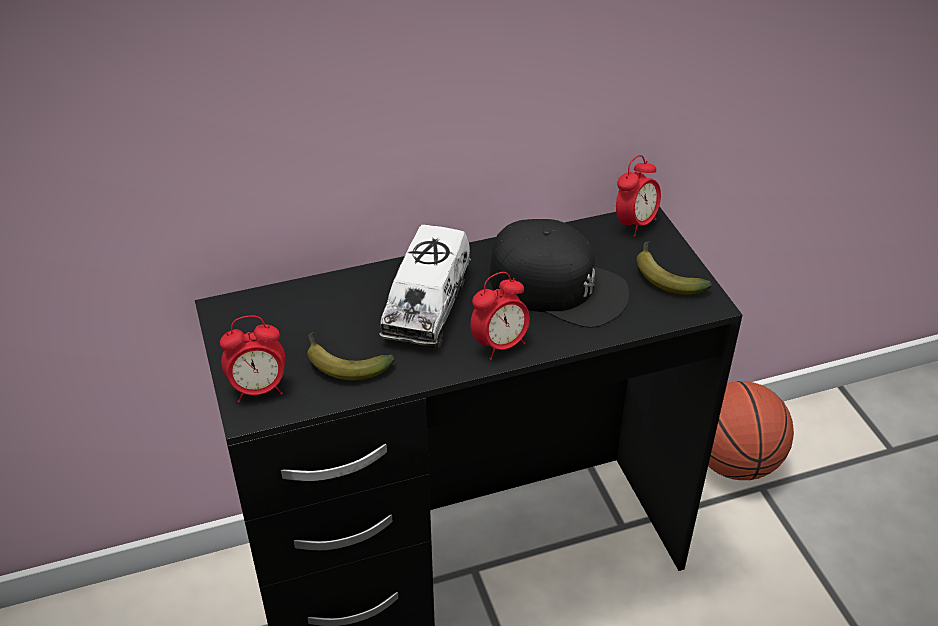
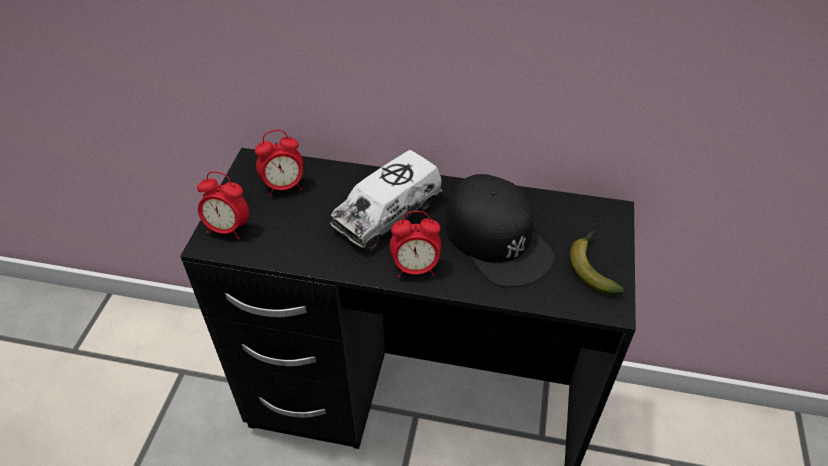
camera: 30 degrees right, 5 degrees up
(342, 363) = (295, 234): banana -> none
(635, 224) = (600, 212): alarm clock -> alarm clock (284, 186)
(733, 462) = (662, 431): basketball -> none

